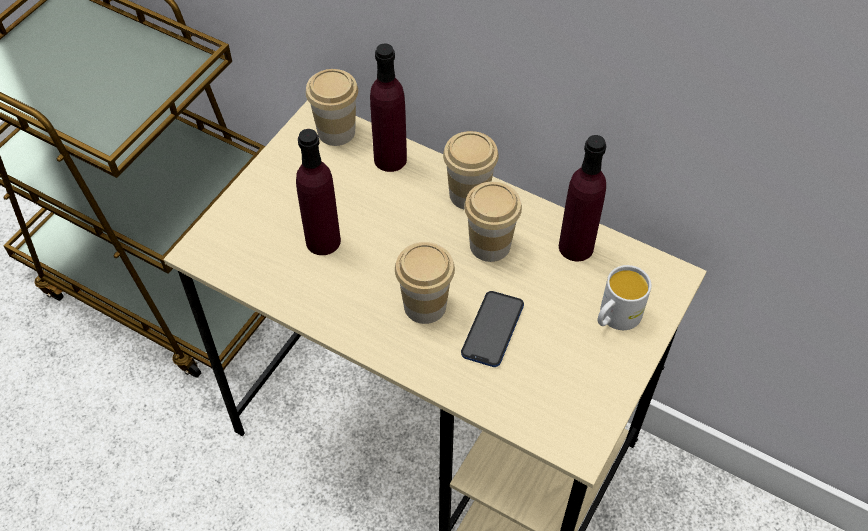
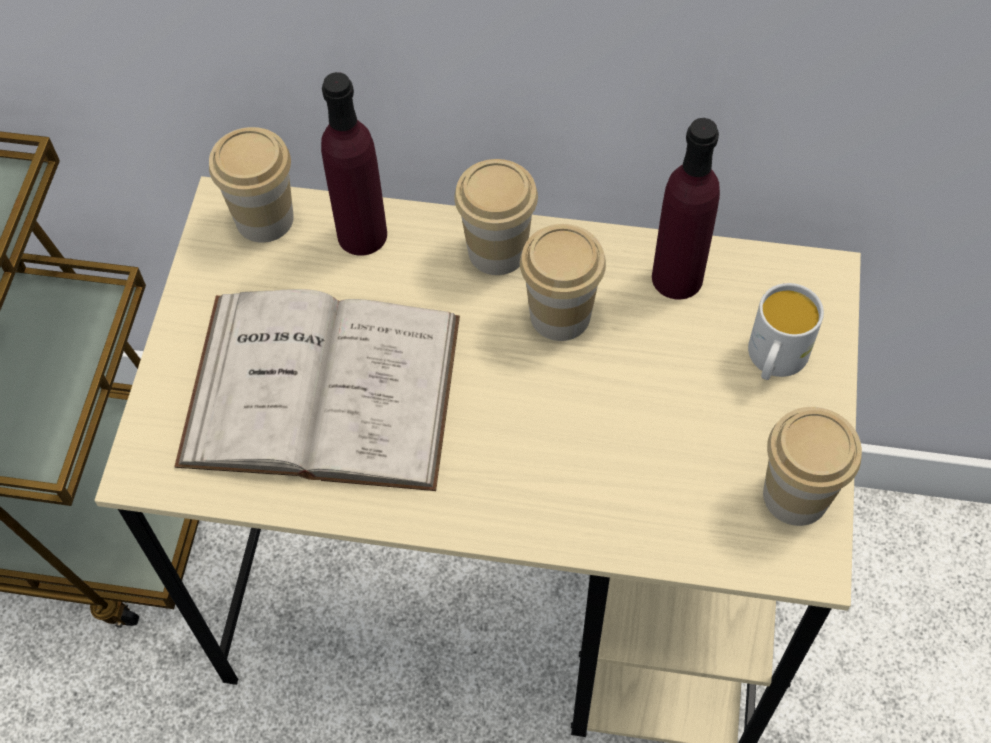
camera: 20 degrees left, 5 degrees up
(323, 241) = (321, 390): purple bottle -> white book
(425, 305) = (511, 435): cup -> cup (795, 495)
(492, 330) = (619, 437): phone -> none

